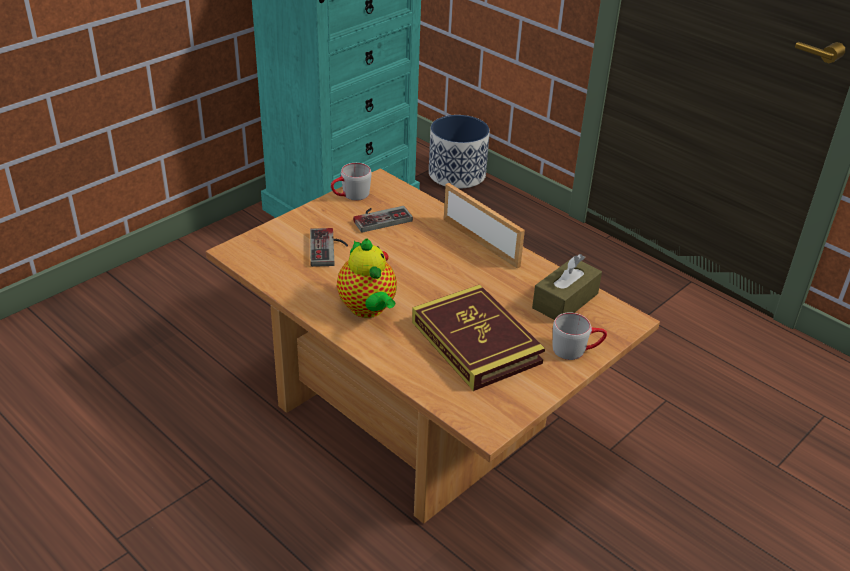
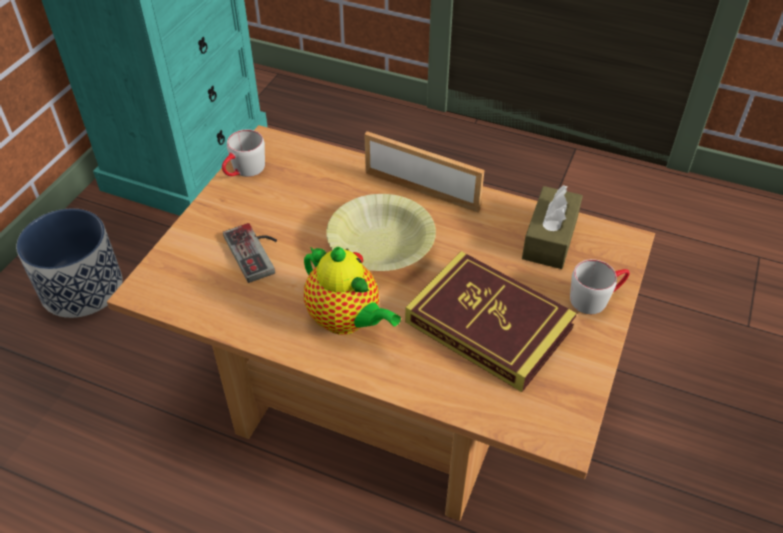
camera: 20 degrees left, 10 degrees up
(380, 217) = (293, 191): game controller -> none
(425, 269) = (381, 245): none -> yellow bowl
(457, 174) = (293, 90): planter -> planter (83, 288)

